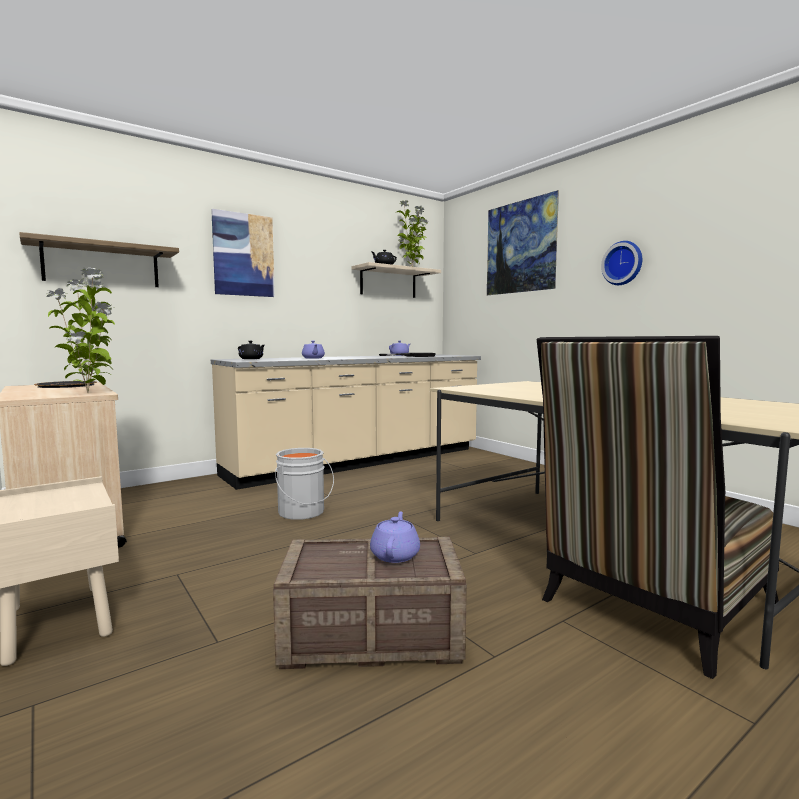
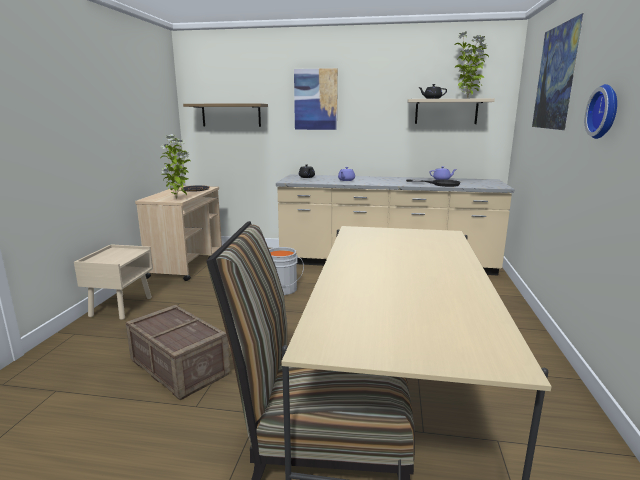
camera: 45 degrees right, 10 degrees up
(395, 555) = (185, 330): purple teapot -> none

